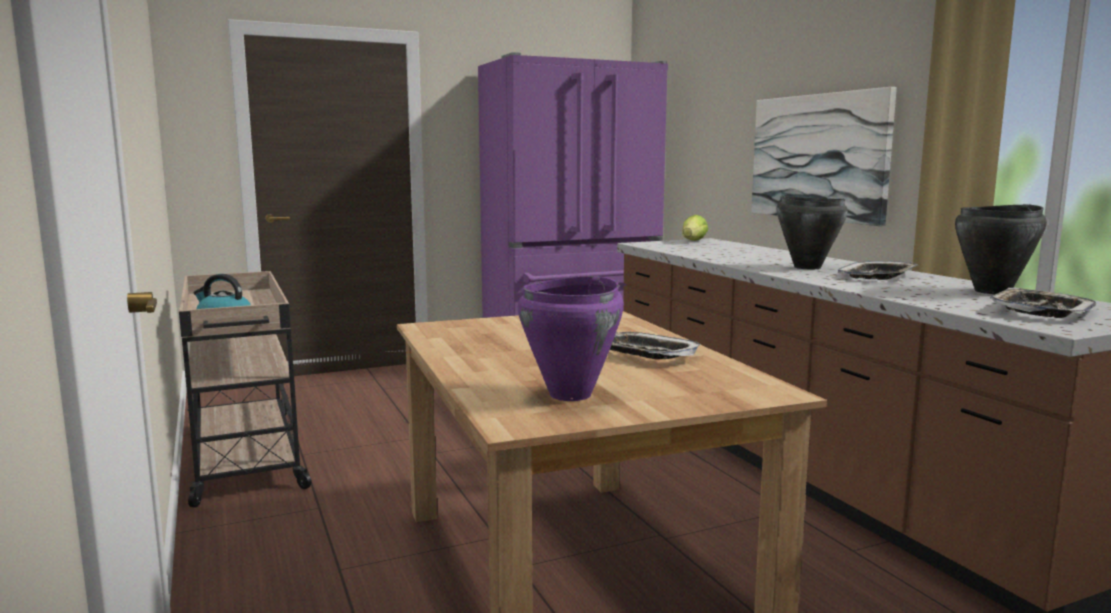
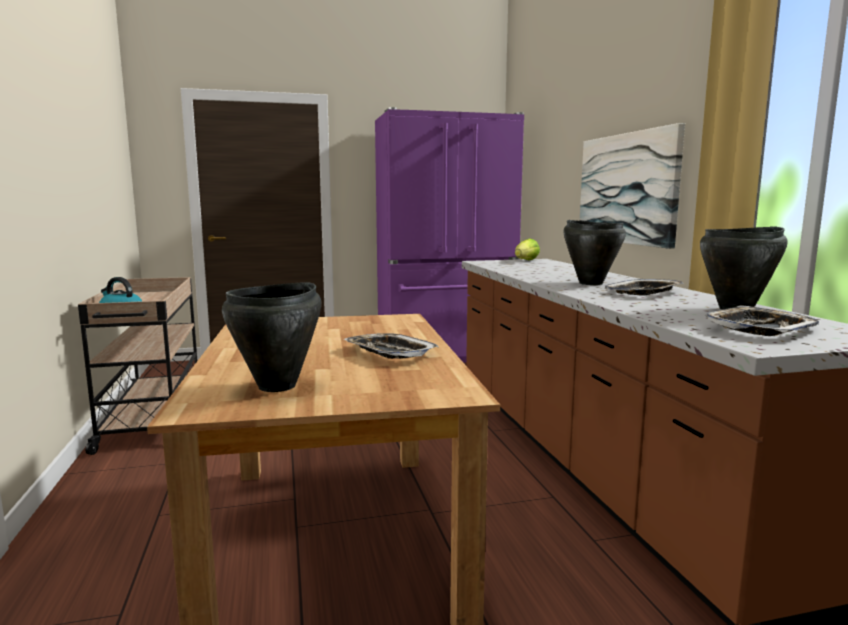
camera: 10 degrees right, 0 degrees up
(571, 395) = (278, 386): purple cooking pot -> black cooking pot

